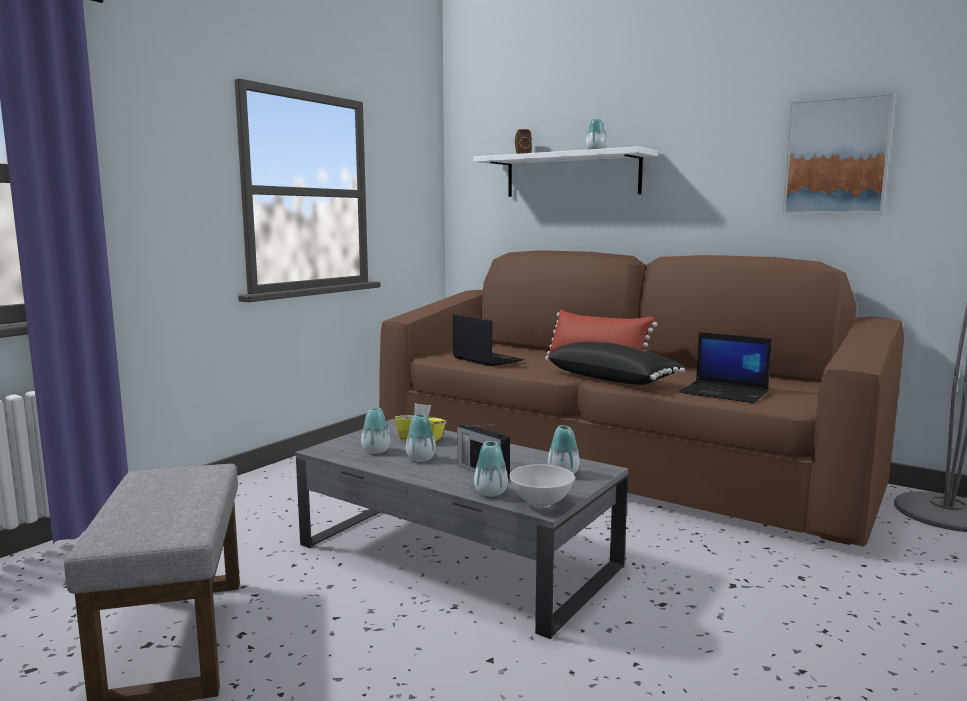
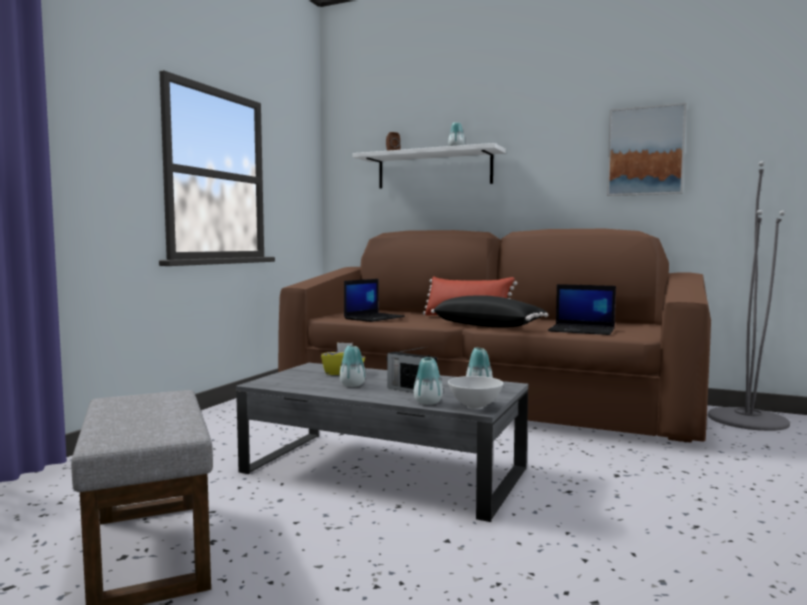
camera: 10 degrees left, 5 degrees down
(376, 451) = (309, 382): vase -> none
(486, 359) = (374, 318): laptop -> laptop turned 90 degrees clockwise

